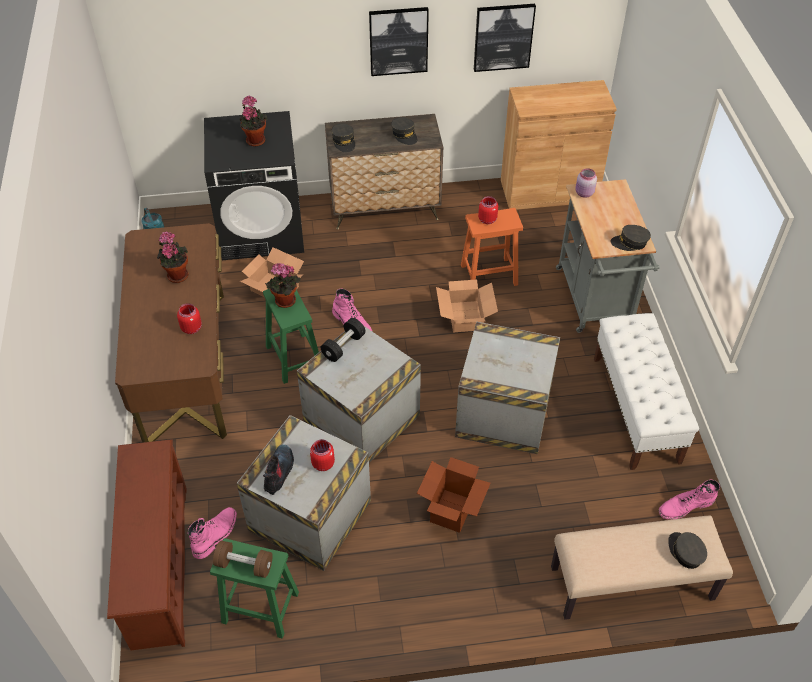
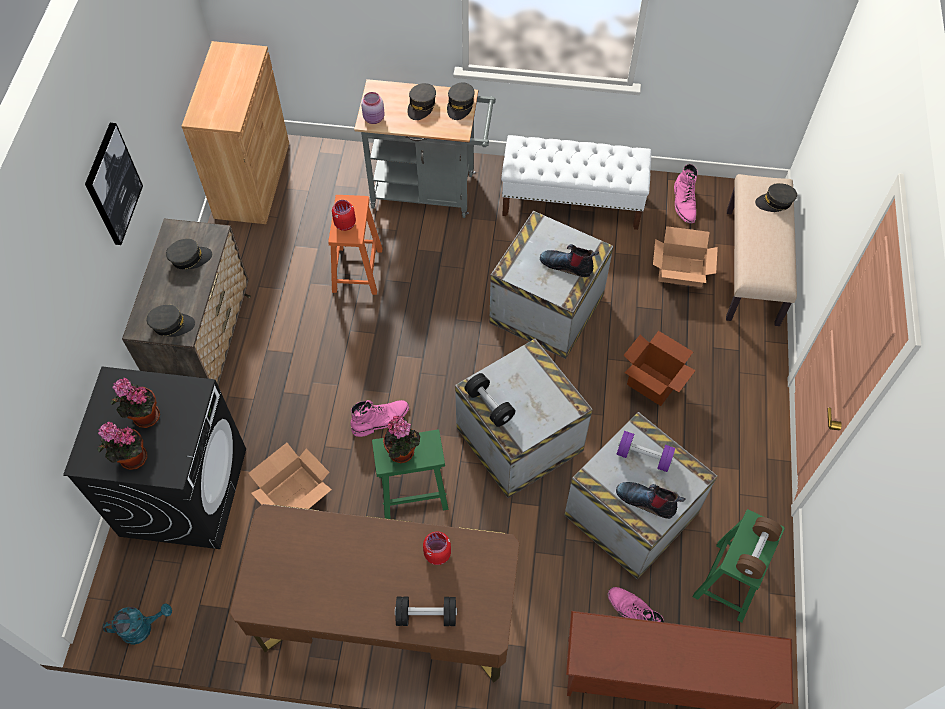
camera: 75 degrees left, 10 degrees up
(141, 332) = (426, 615): none -> black dumbbell
(176, 274) = (338, 561): potted plant -> potted plant (131, 458)
(322, 463) = (643, 456): red jar -> purple dumbbell
(466, 316) = (409, 307): cardboard box -> cardboard box (680, 270)
(503, 37) = (154, 84): picture -> none
(508, 373) = (567, 265): none -> boot
(615, 218) = (421, 106): none -> grey cap

